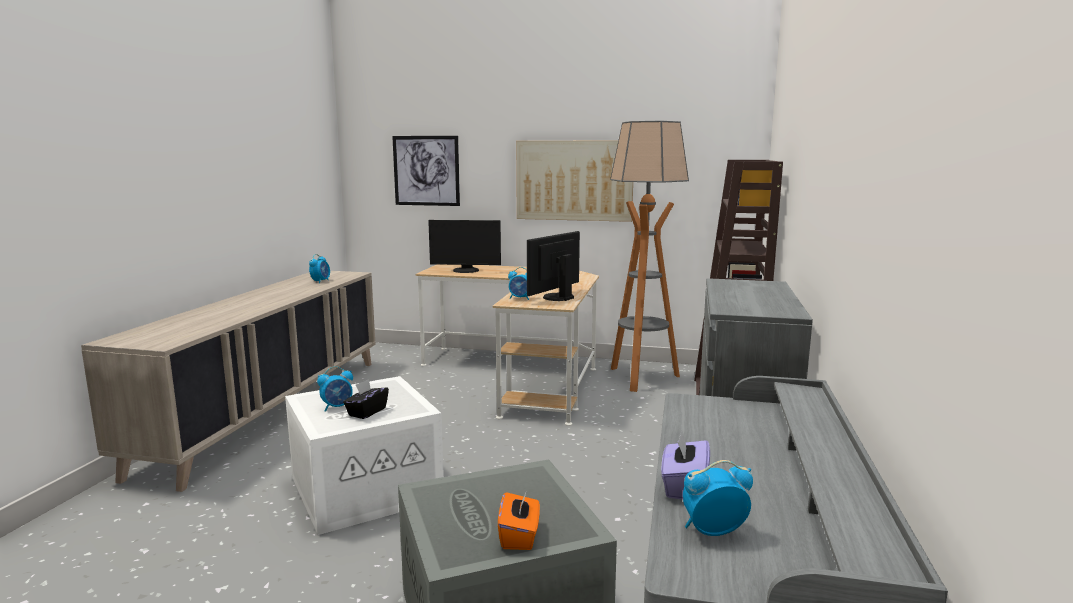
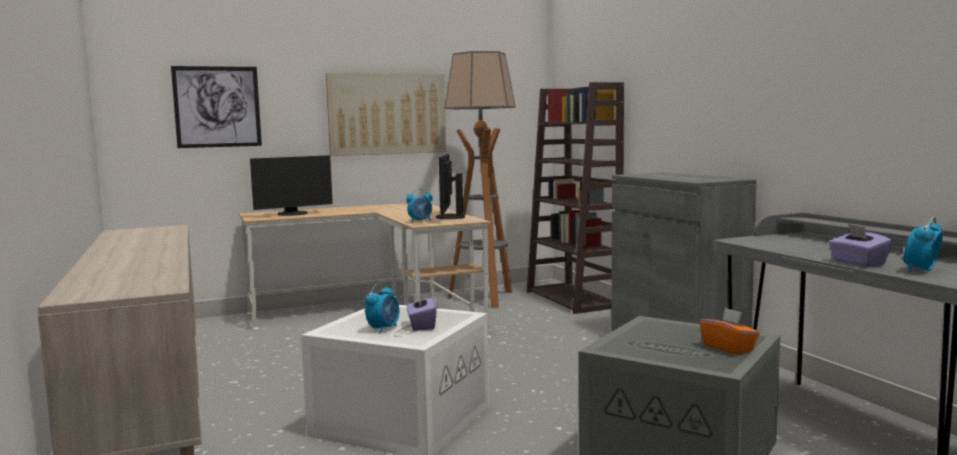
camera: 35 degrees left, 5 degrees down
(320, 281) = (154, 235): alarm clock -> none
(367, 412) = (421, 325): black tissue box -> purple tissue box

